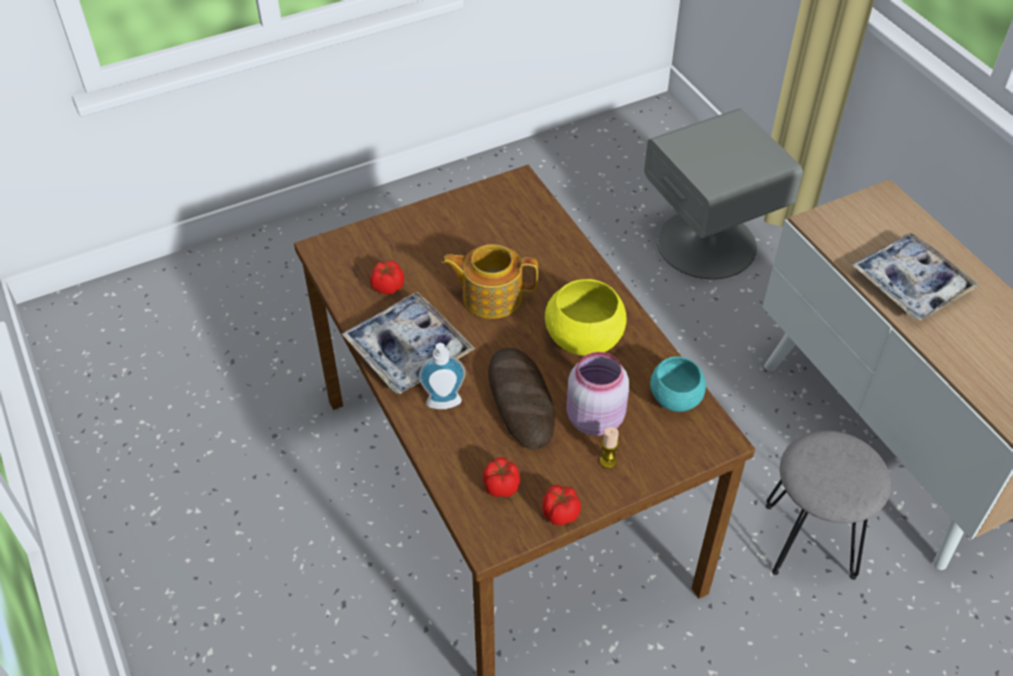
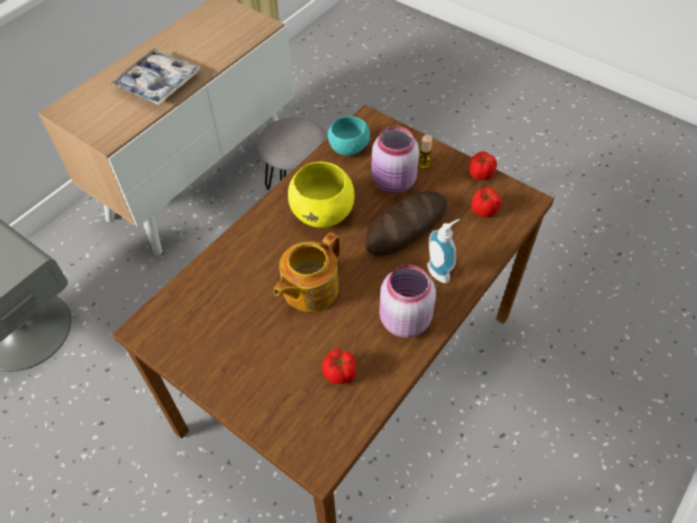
camera: 115 degrees left, 5 degrees up
(408, 350) = (403, 320): tray -> pink jar
(491, 296) = (309, 289): teapot -> teapot turned 60 degrees clockwise

